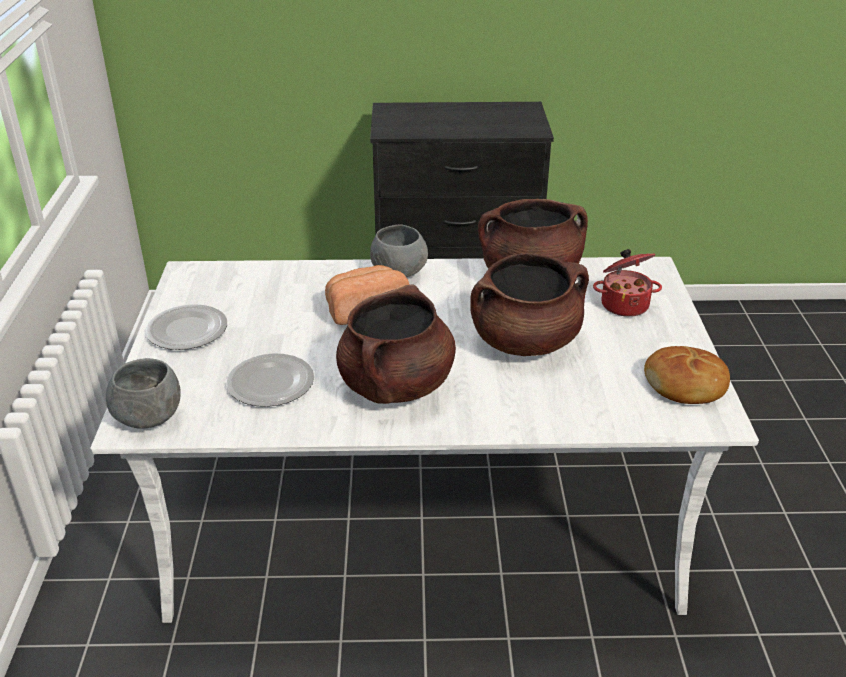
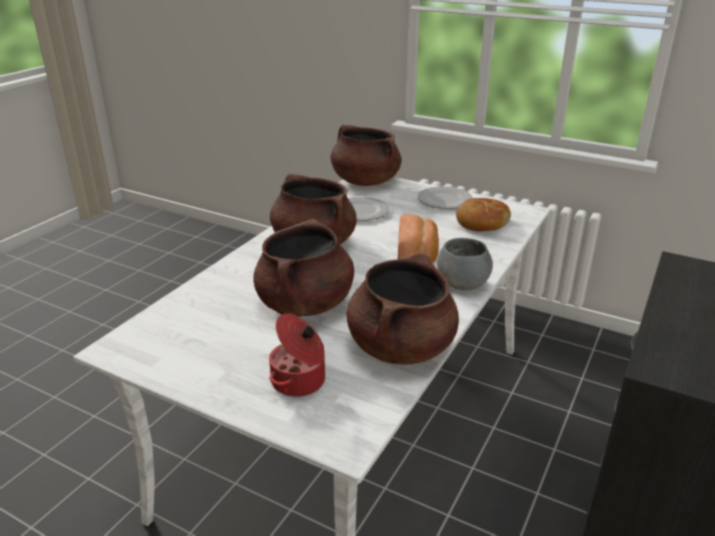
camera: 120 degrees right, 5 degrees down
(148, 418) = (365, 181): grey bowl -> brown cooking pot
(685, 386) = (162, 353): bread -> bread (481, 223)

